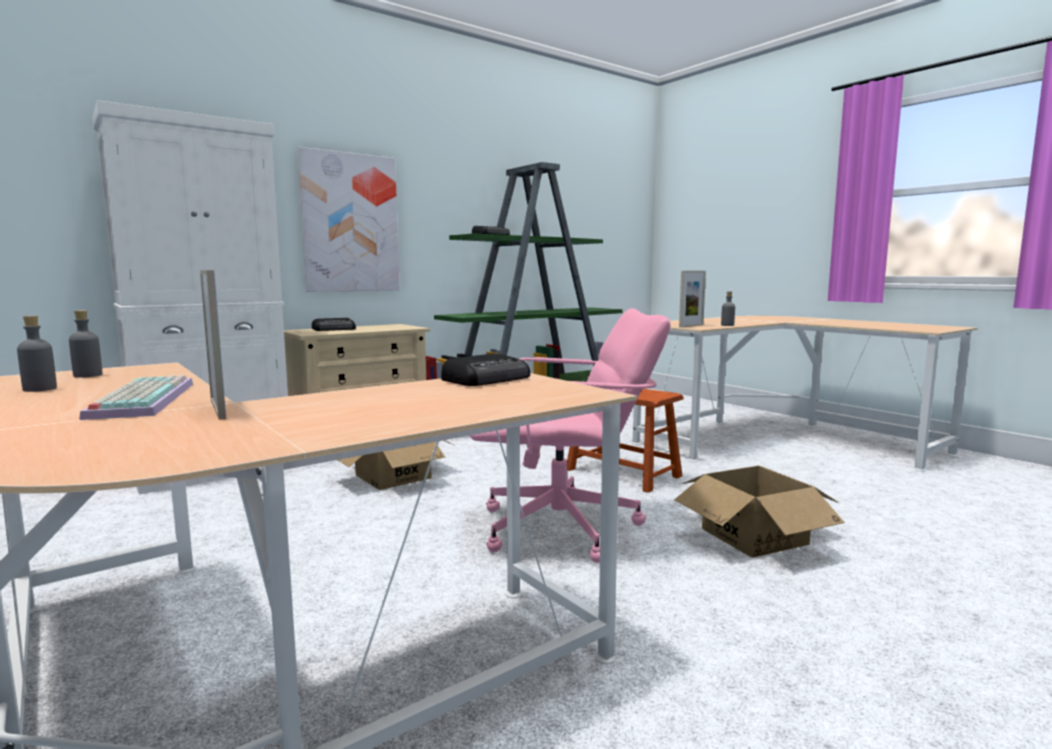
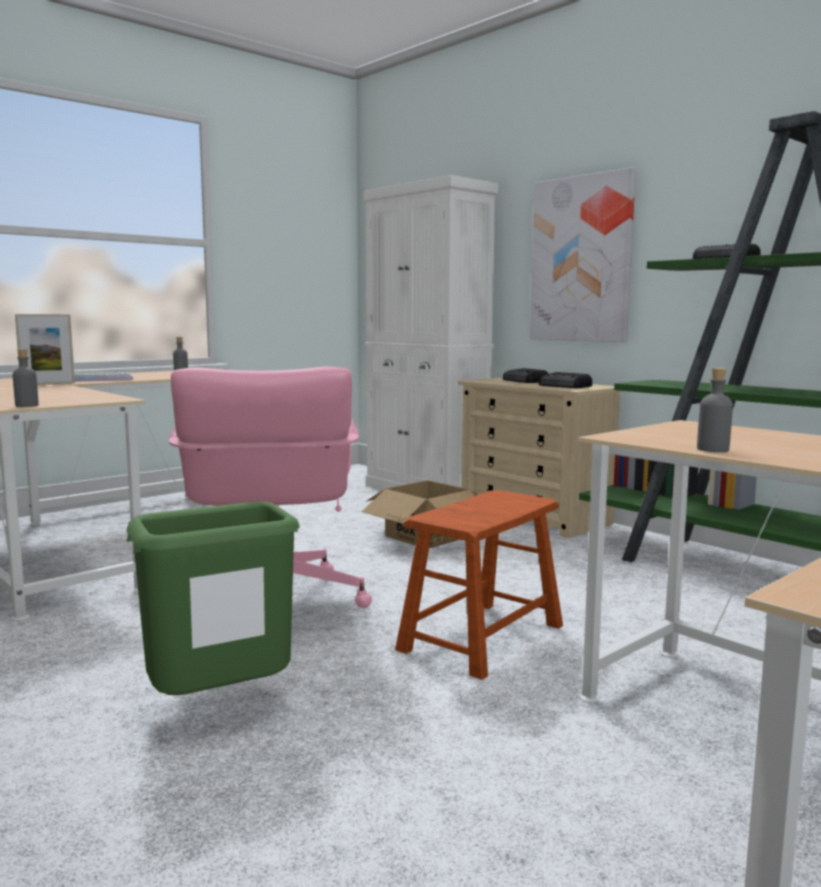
camera: 85 degrees right, 0 degrees up
(40, 389) = (137, 374): grey bottle -> grey bottle (27, 405)
(488, 379) = (98, 397): radio -> radio (565, 386)
(691, 326) = (657, 435): picture frame -> none
(754, 536) = (220, 708): cardboard box -> green trash can

